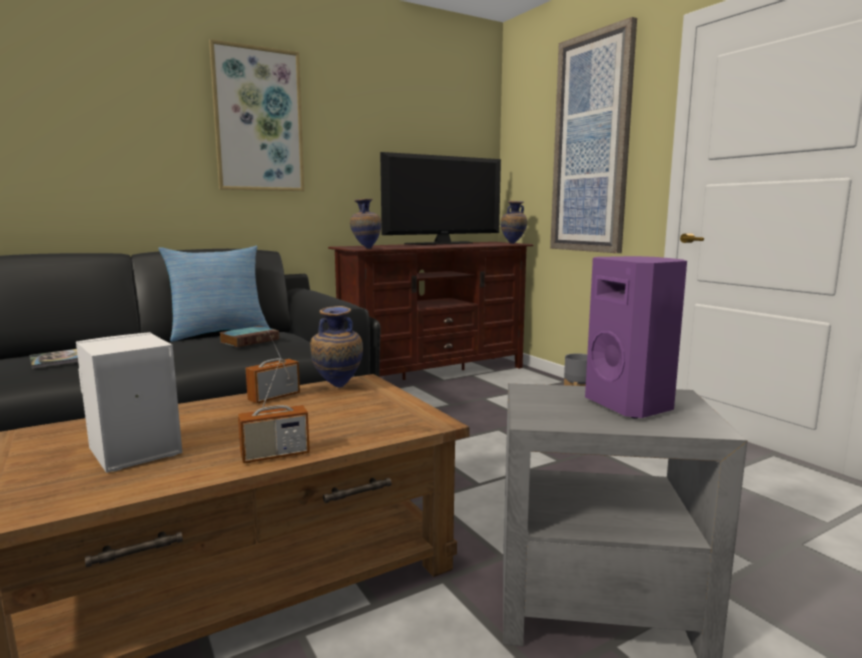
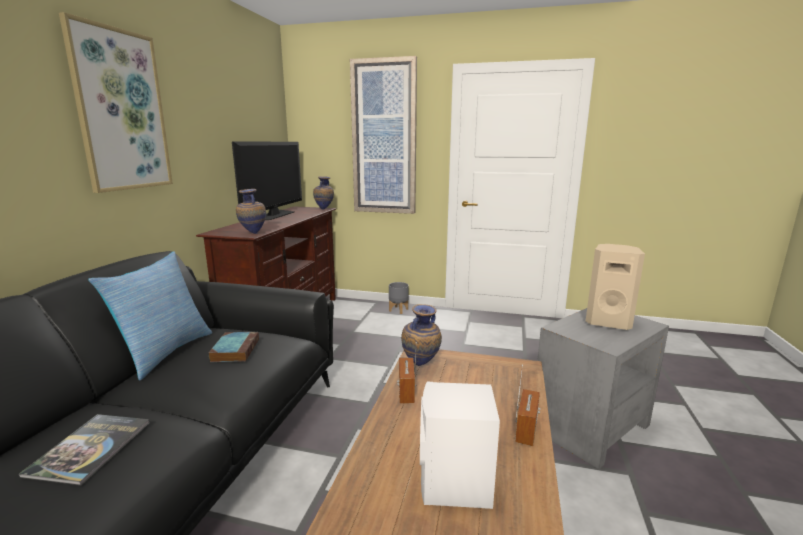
camera: 45 degrees left, 5 degrees up
(631, 405) = (607, 322): purple speaker -> beige speaker

